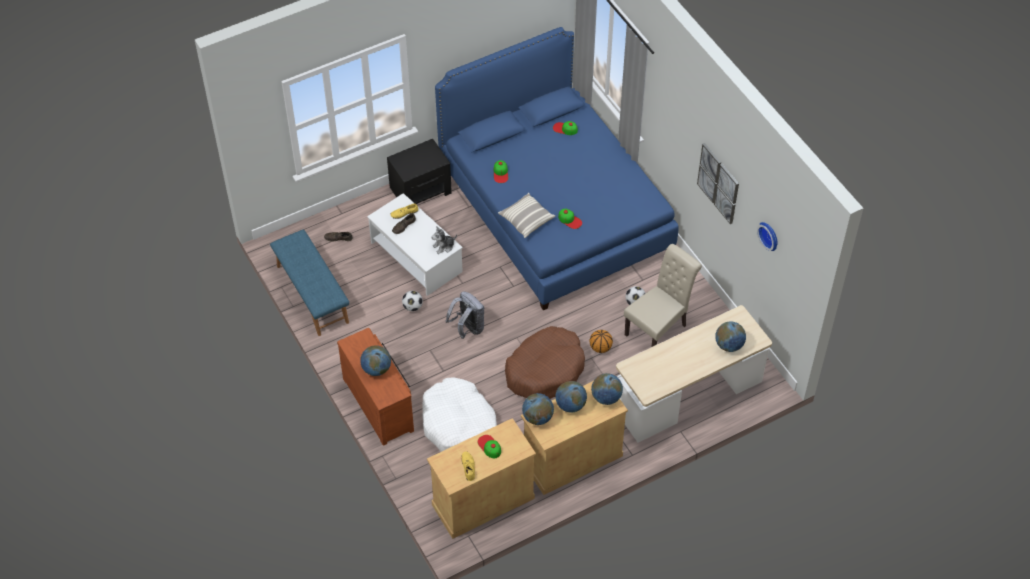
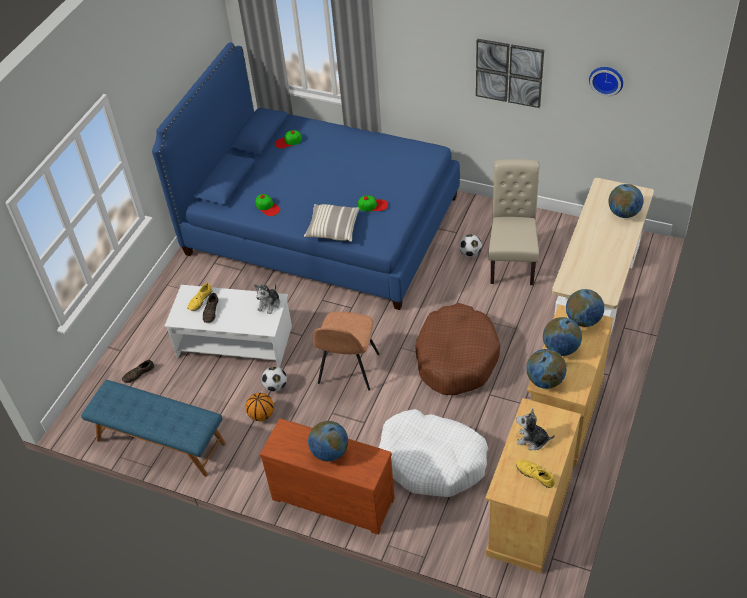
camera: 35 degrees left, 5 degrees down
(421, 190) = (181, 283): black nightstand -> none
(468, 328) = (348, 370): grey backpack -> brown chair
(489, 446) = (532, 440): cap -> plush toy
(600, 348) = (482, 307): basketball -> basketball (261, 415)

